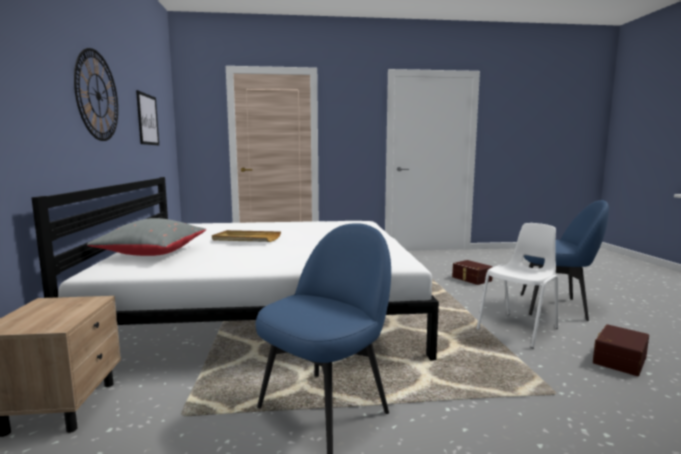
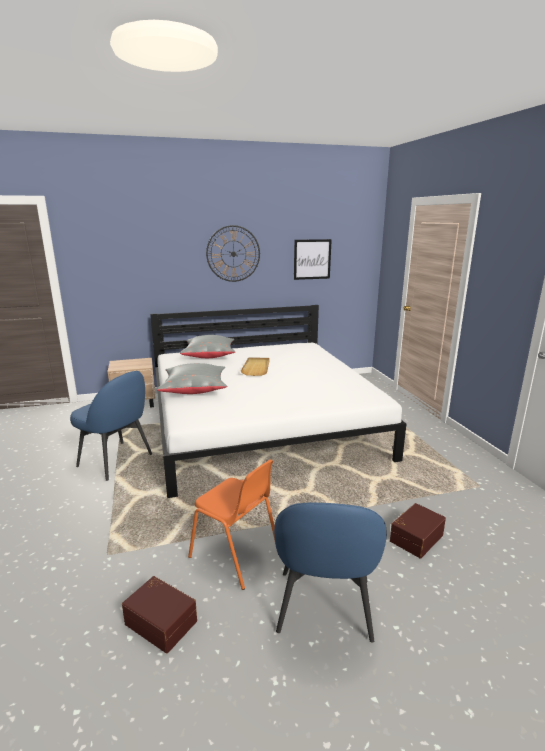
camera: 80 degrees right, 10 degrees up
(299, 260) = (194, 390): none -> grey pillow
(519, 329) = (236, 556): white chair -> orange chair

